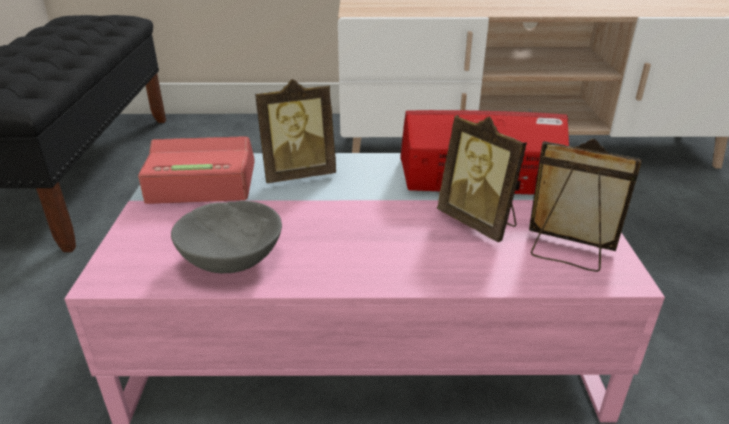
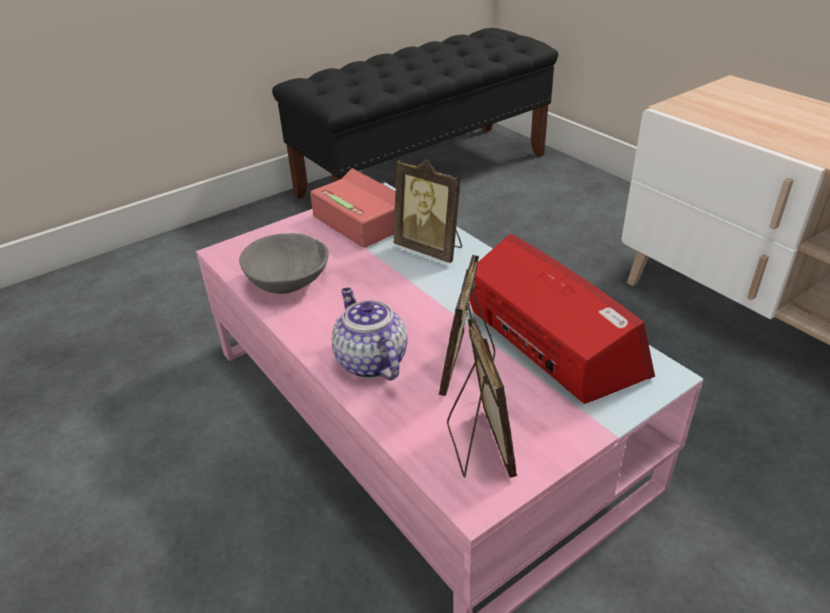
camera: 55 degrees right, 5 degrees up
(413, 259) = (370, 361): none -> teapot

